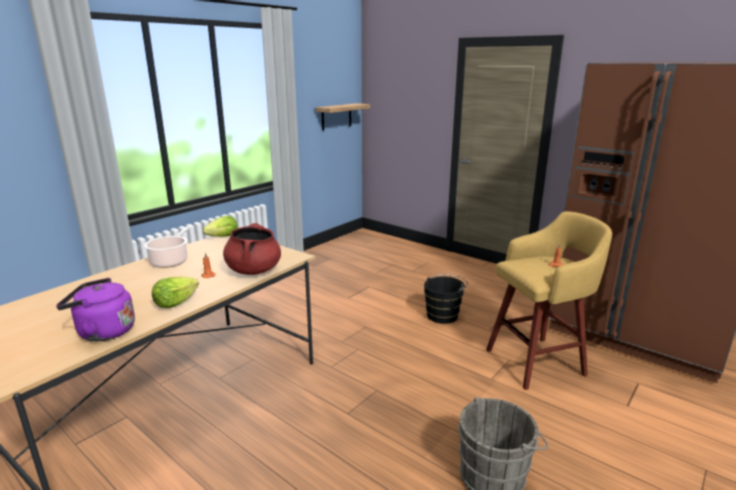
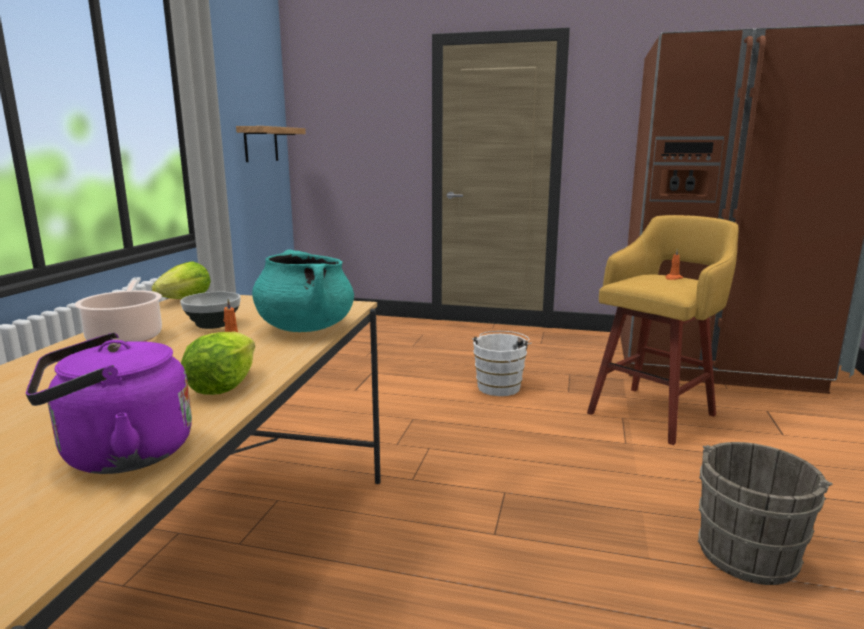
camera: 25 degrees left, 5 degrees down
(215, 259) = (213, 324): none -> bowl
(254, 270) = (305, 328): red cooking pot -> turquoise cooking pot
(444, 315) = (500, 386): black bucket -> white bucket

